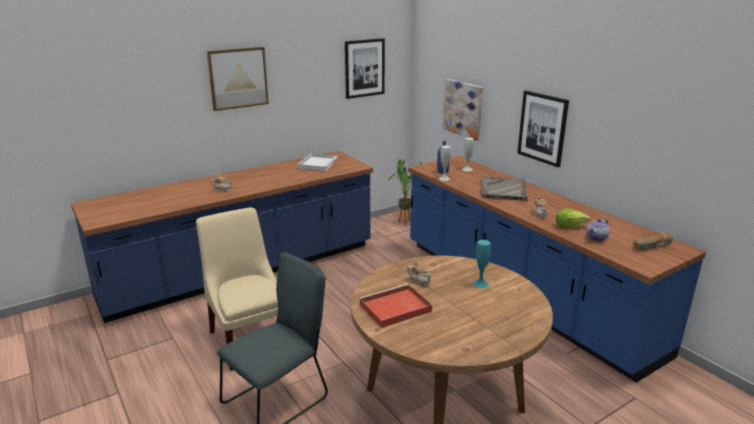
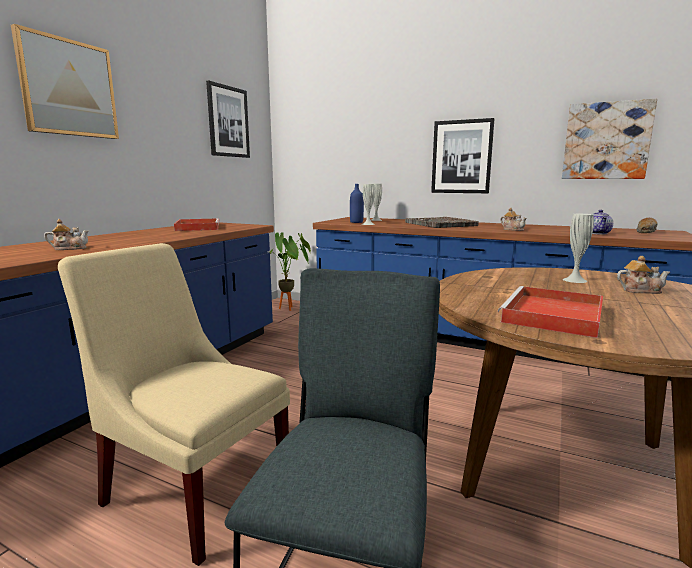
camera: 30 degrees left, 10 degrees down
(317, 164) = (197, 227): white tray -> red tray
(419, 281) = (511, 289): teapot -> teapot (640, 290)
(463, 108) = (349, 163): picture -> picture (606, 141)
(480, 284) = (574, 280): turquoise vase -> white vase
(569, 226) = (556, 231): lettuce -> none

